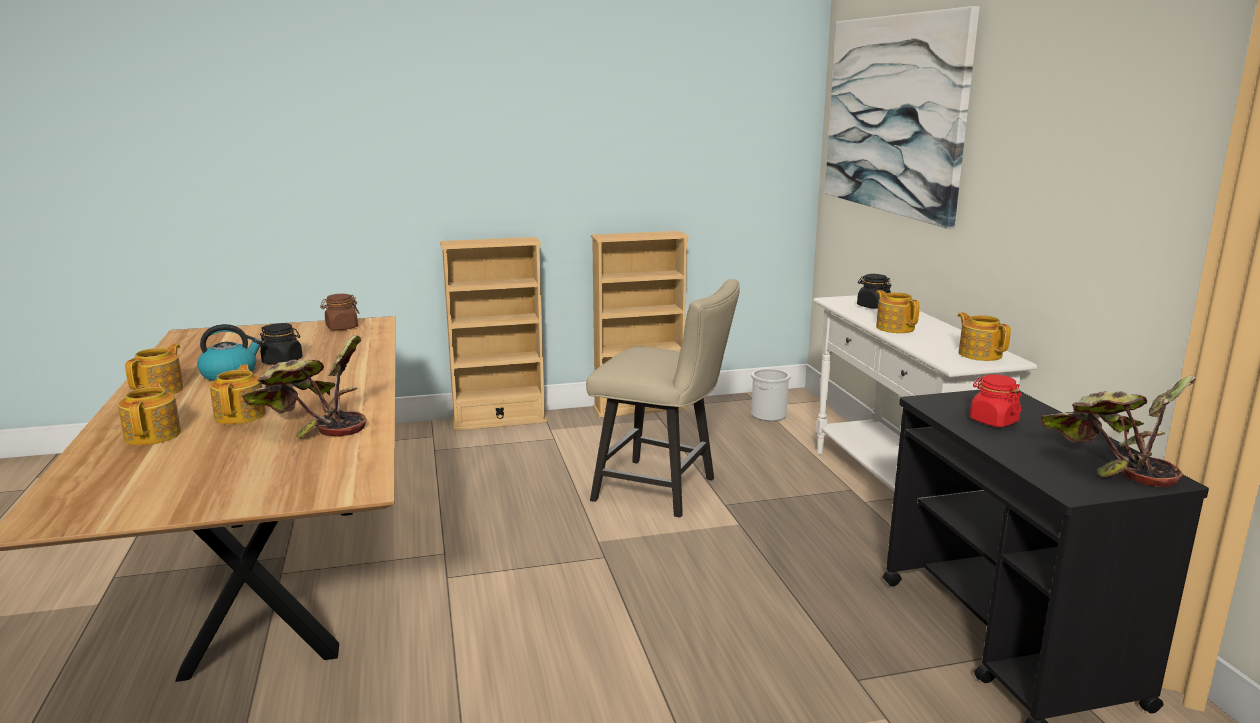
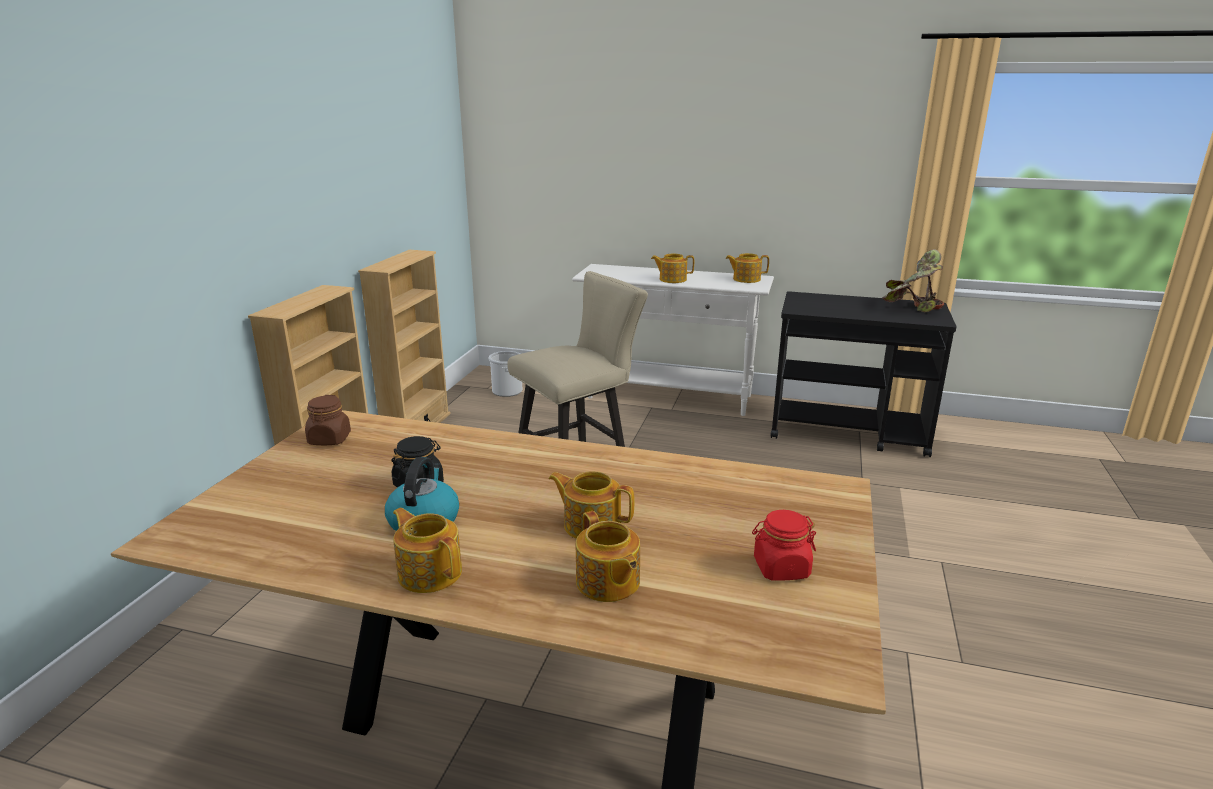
camera: 60 degrees left, 5 degrees up
(154, 435) = (607, 583): teapot -> teapot turned 135 degrees counterclockwise
(313, 425) = (662, 491): potted plant -> none
(872, 306) = (618, 272): black jar -> none
(893, 115) = (577, 122): picture -> none
(993, 421) = (837, 308): red jar -> red jar (781, 568)

